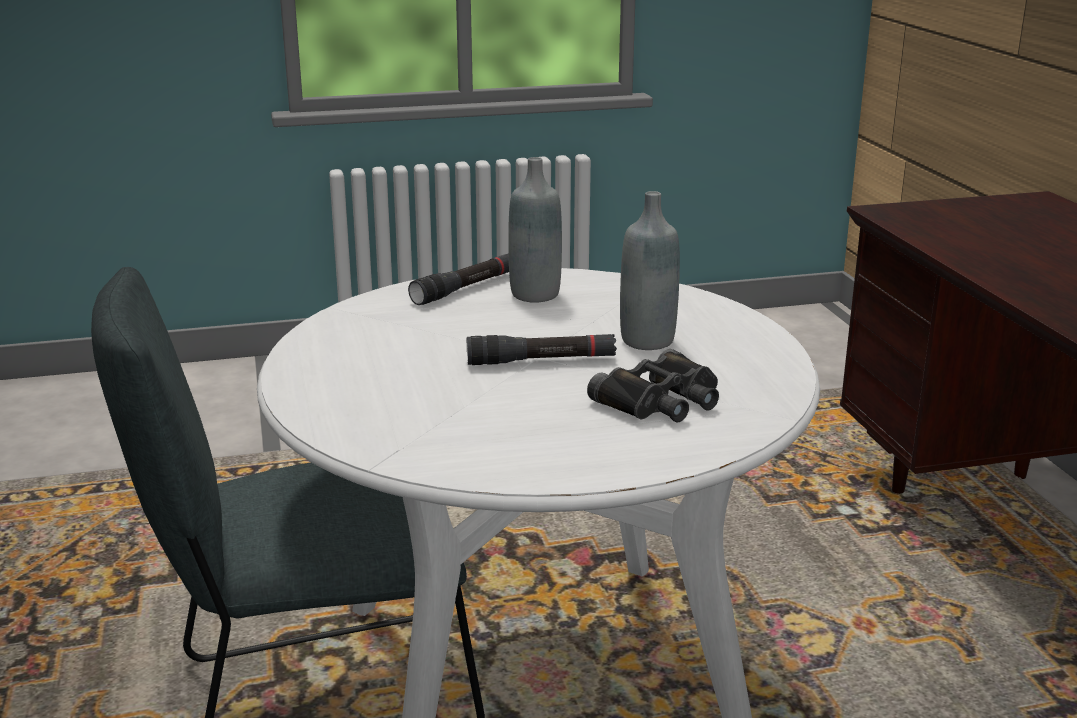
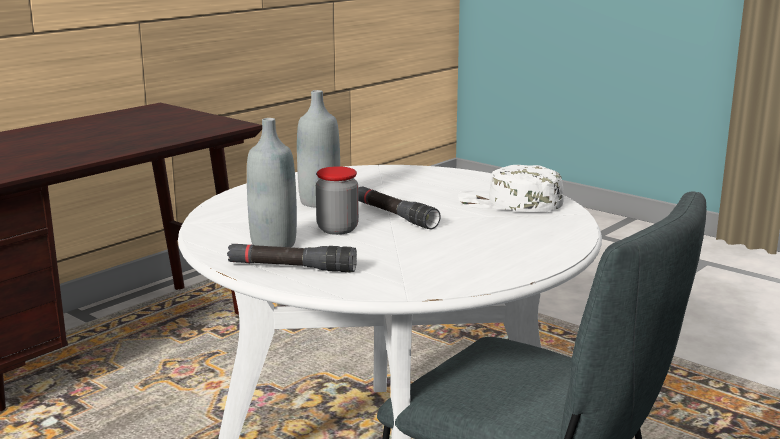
camera: 125 degrees left, 5 degrees down
(489, 437) = (509, 203): none -> white cap
(538, 326) = (337, 229): none -> jar
(661, 400) = (401, 185): black binoculars -> none

